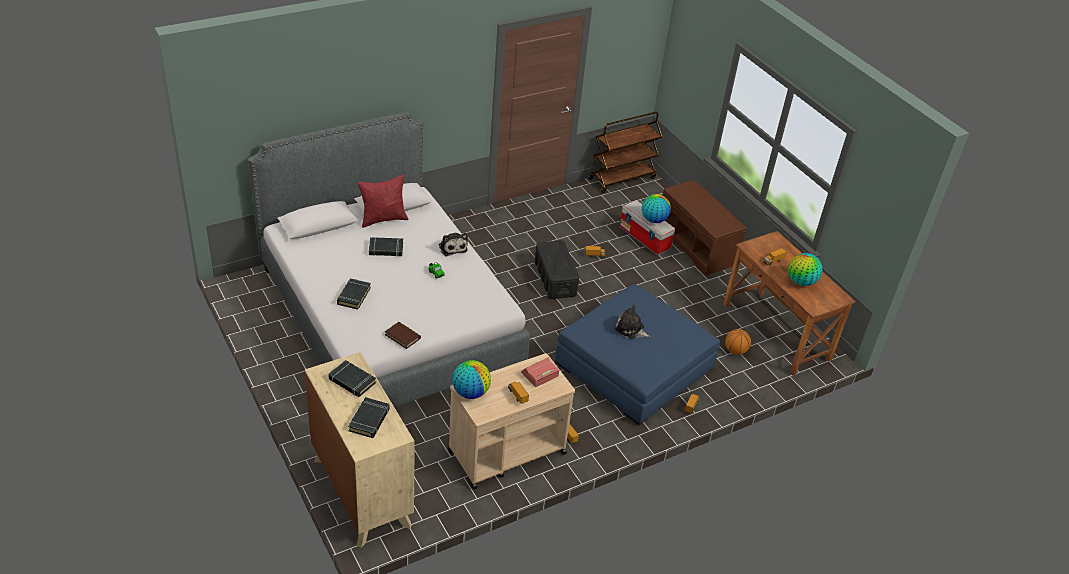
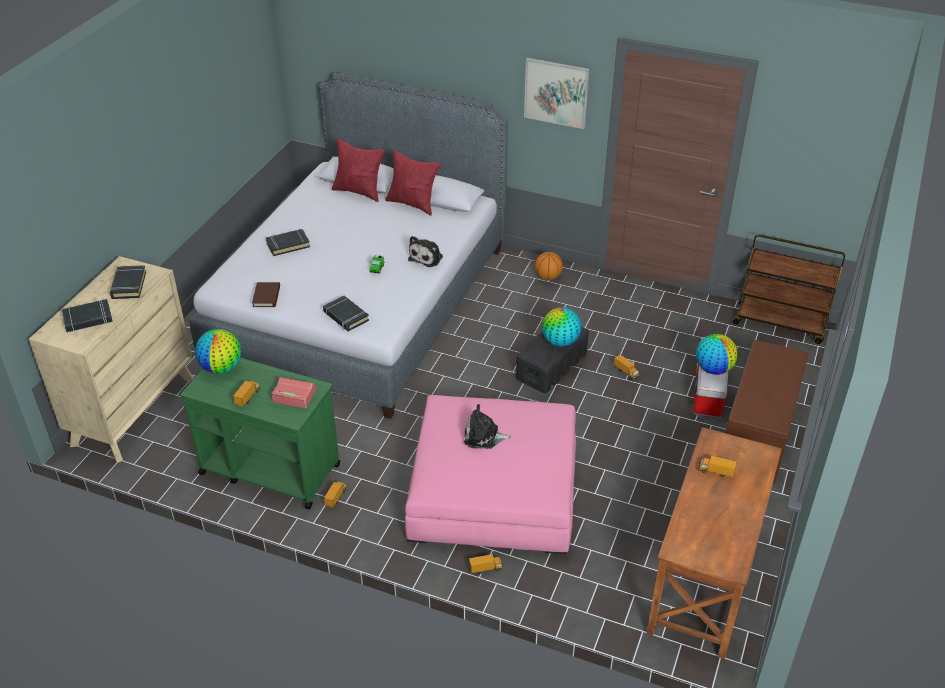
camera: 55 degrees right, 0 degrees up
(333, 232) = (359, 191): none -> red pillow
(386, 249) = (373, 227): black book -> black book (345, 316)
(454, 83) = (556, 92): none -> picture
(506, 452) = (269, 469): beige cart -> green cart
(630, 329) = (483, 436): plush toy -> plush toy turned 75 degrees counterclockwise
(634, 367) = (493, 491): blue ottoman -> pink ottoman
(735, 351) = (623, 560): basketball -> basketball (548, 277)
(801, 282) = (711, 515): globe -> globe (560, 342)

